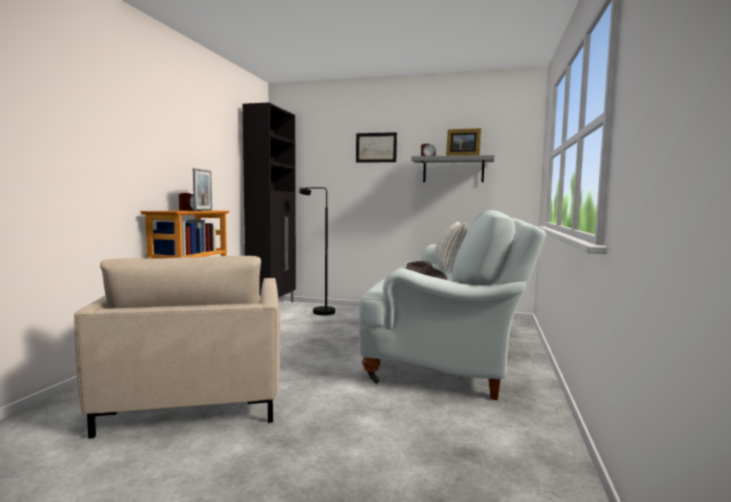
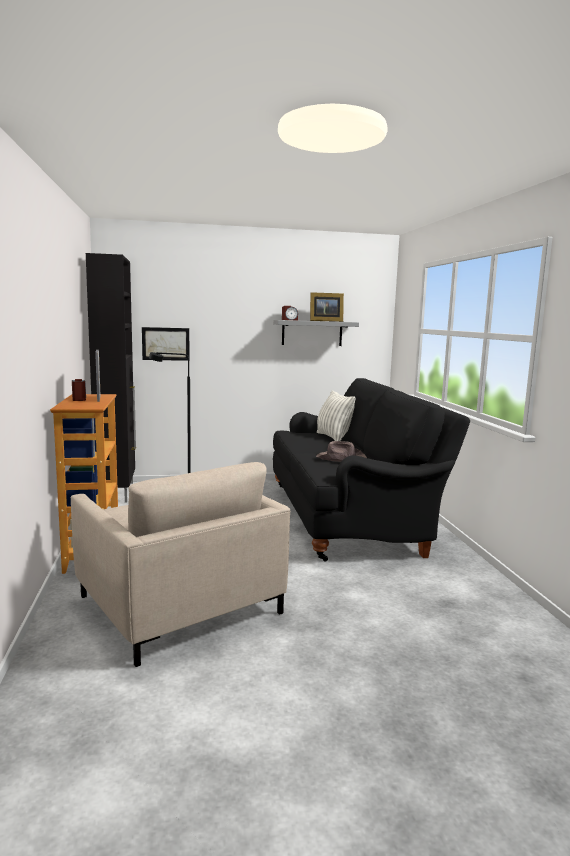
camera: 25 degrees left, 5 degrees up
(376, 147) = (230, 305): picture -> picture (165, 344)
(452, 349) = (350, 517): white sofa -> black sofa

